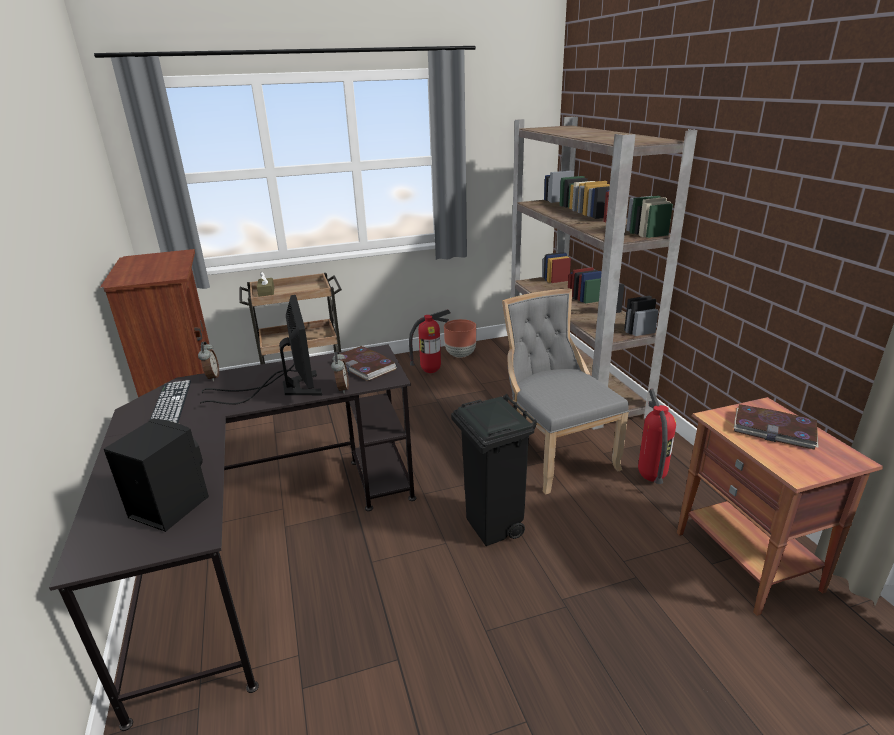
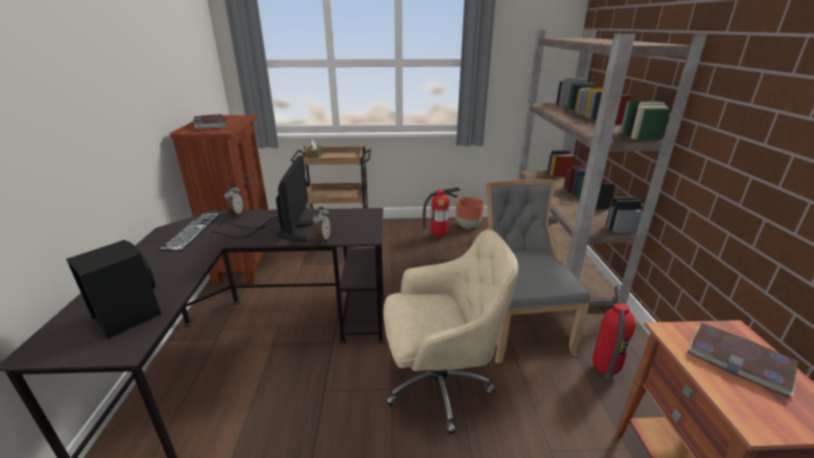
camera: 15 degrees right, 0 degrees up
(365, 366) = (354, 223): book -> book (210, 124)
(493, 527) = (438, 384): black trash can -> beige office chair

